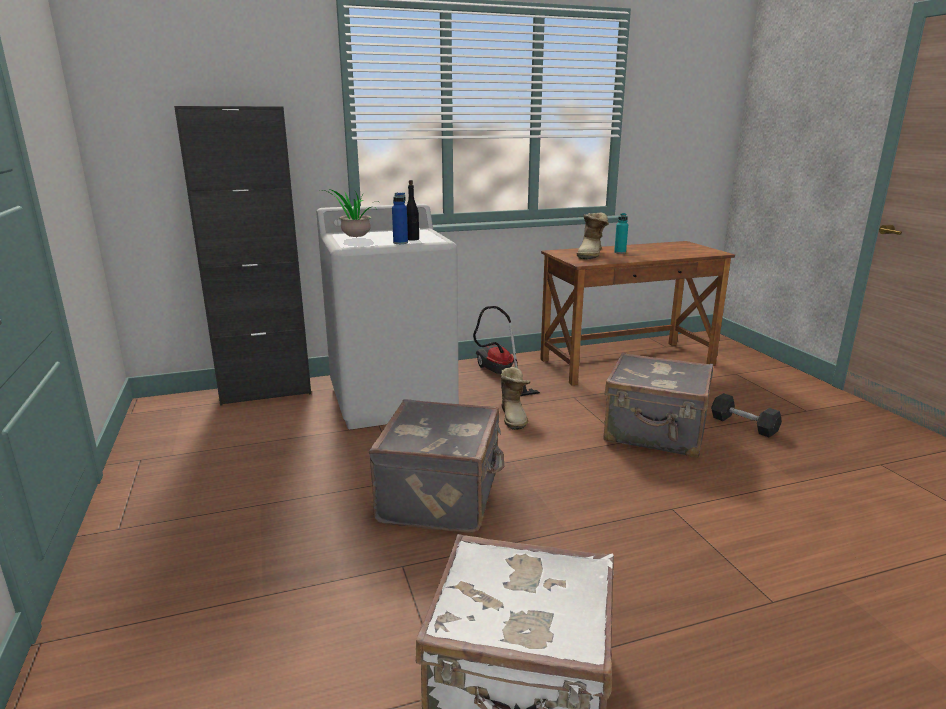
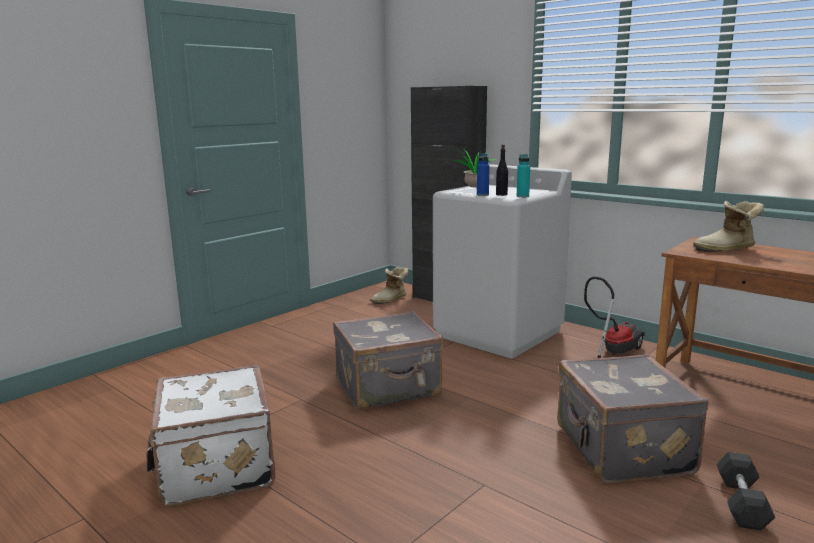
camera: 60 degrees right, 5 degrees down
(514, 417) = (544, 380): boot -> boot (391, 300)
(620, 252) = (772, 255): turquoise bottle -> turquoise bottle (522, 196)

